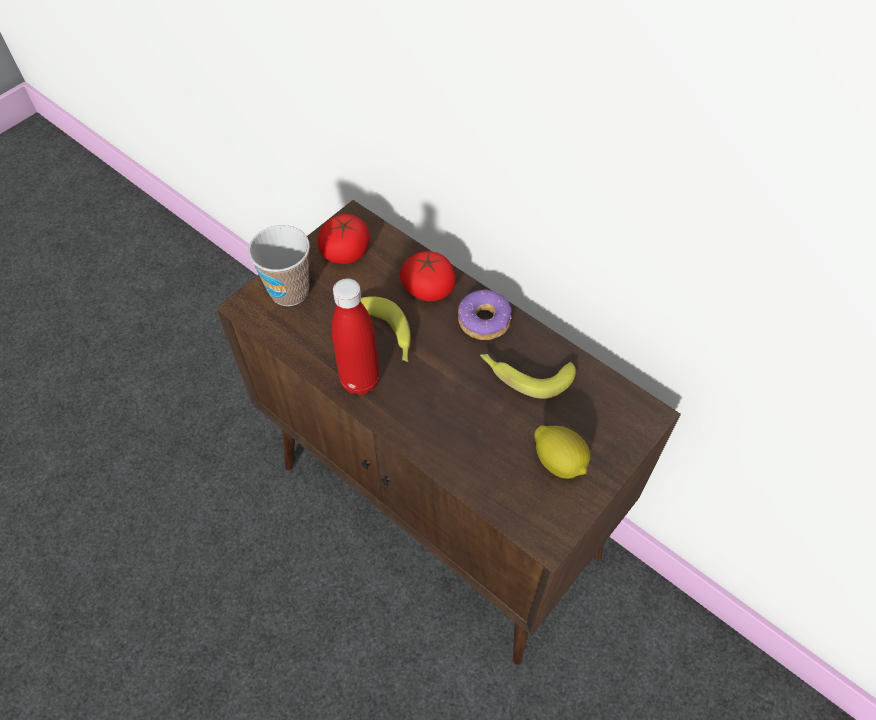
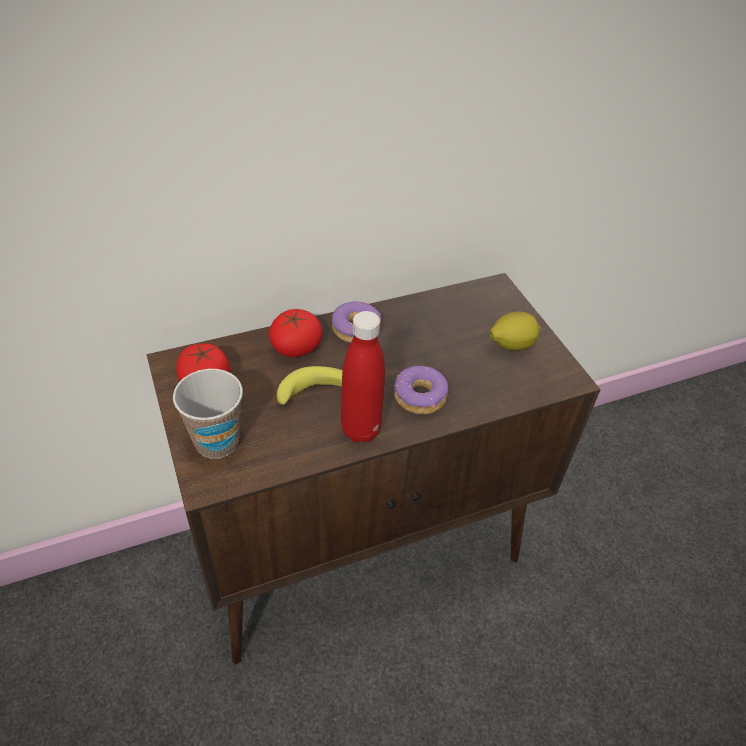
camera: 65 degrees left, 10 degrees down
(429, 409) = (420, 397): none -> donut
(524, 375) = (423, 329): banana -> none

